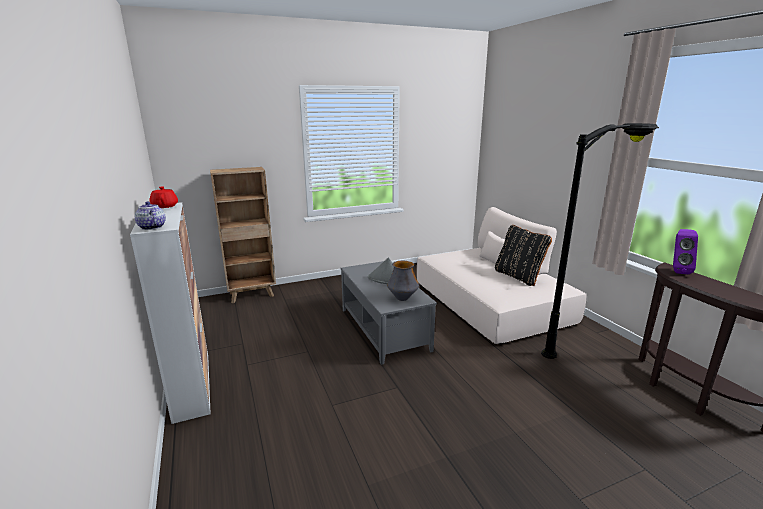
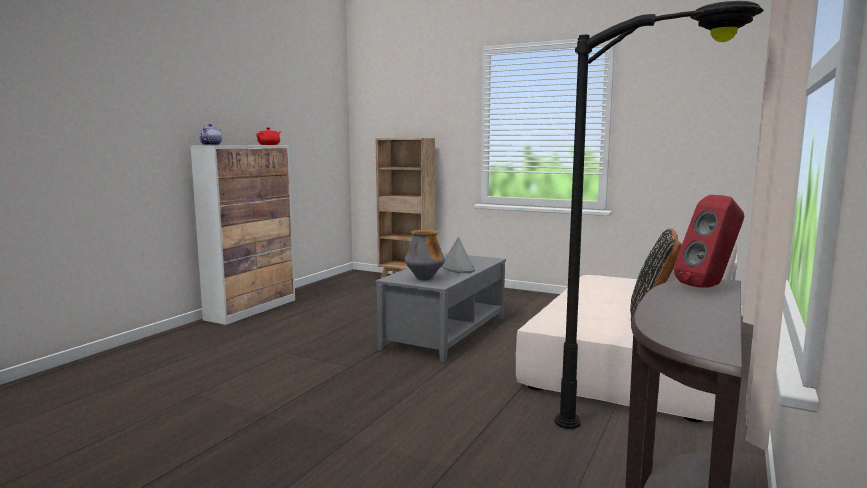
camera: 50 degrees right, 10 degrees down
(677, 271) = (709, 286): purple speaker -> red speaker

